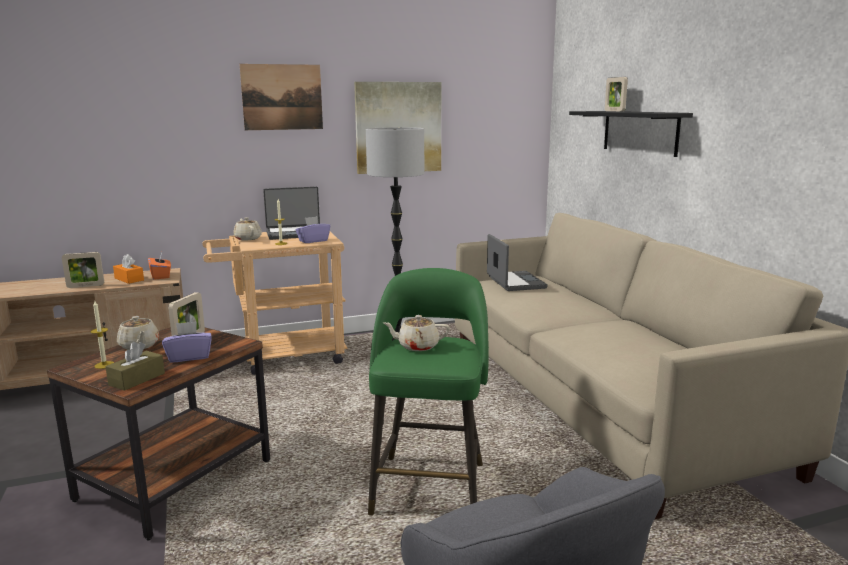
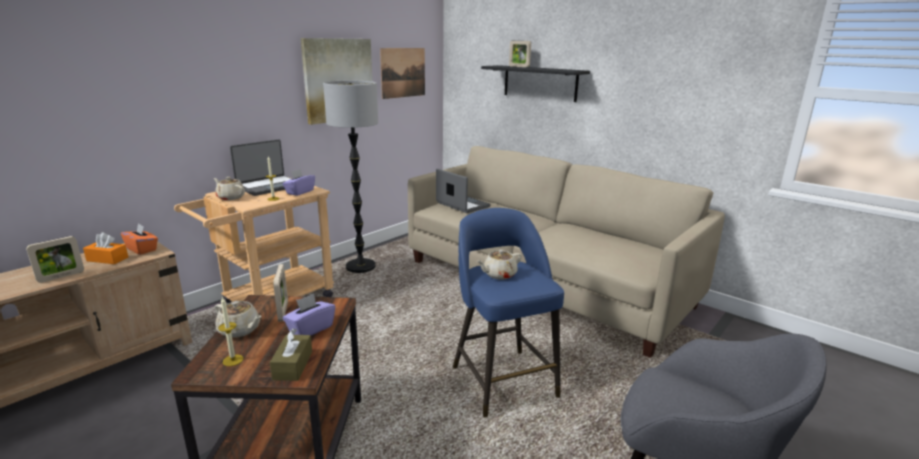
camera: 30 degrees left, 5 degrees up
(282, 97) = (237, 53): picture -> picture (403, 72)
(430, 486) = (502, 379): green stool -> blue stool

